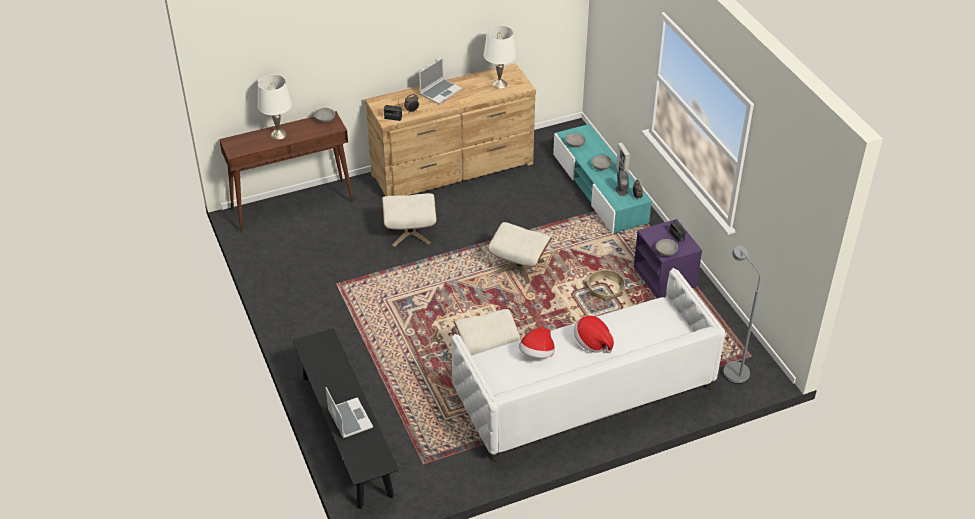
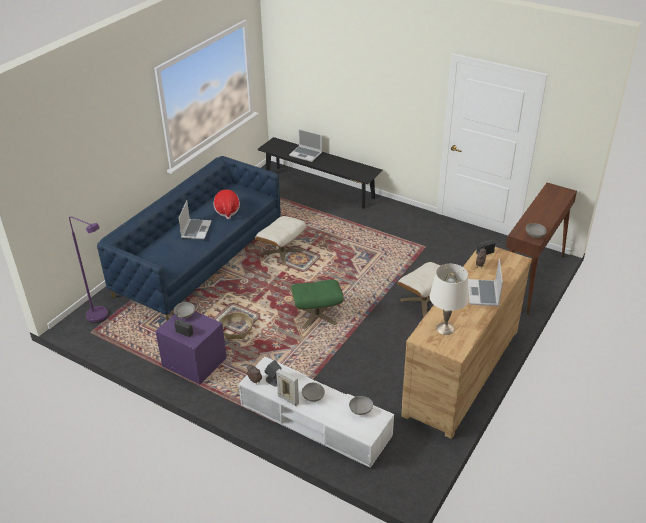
camera: 145 degrees right, 5 degrees down
(278, 134) = (546, 210): white table lamp -> none
(519, 266) = (317, 316): beige ottoman -> green ottoman
(583, 392) = (200, 259): white sofa -> blue sofa
(592, 342) = (196, 230): hat -> laptop
(599, 189) = (315, 421): turquoise tv stand -> white tv stand
(732, 369) = (102, 317): grey floor lamp -> purple floor lamp

